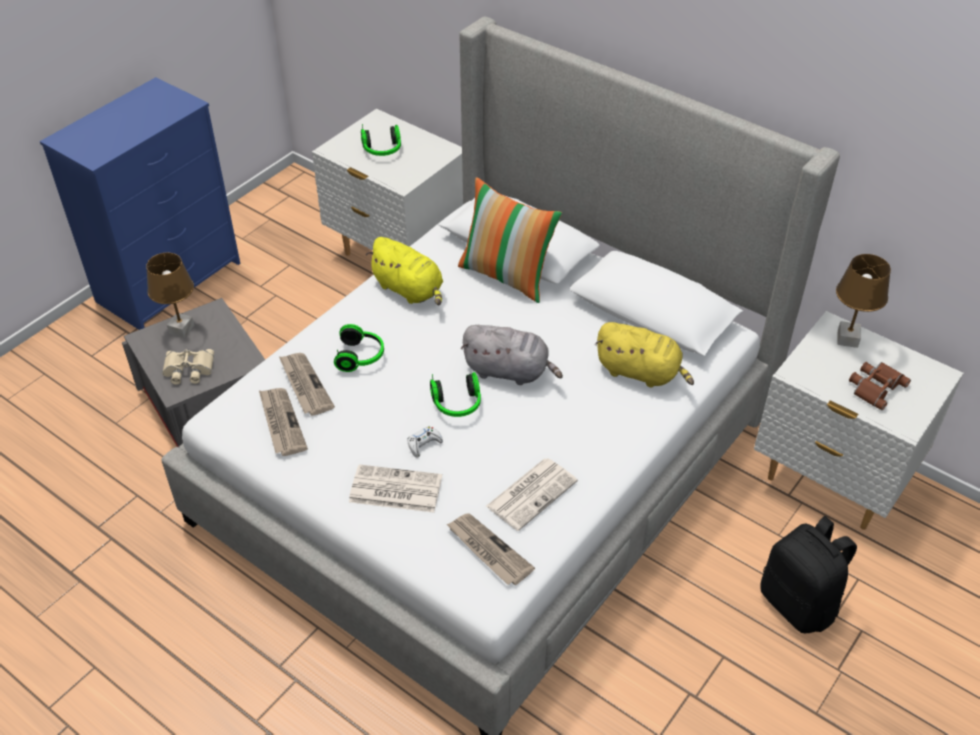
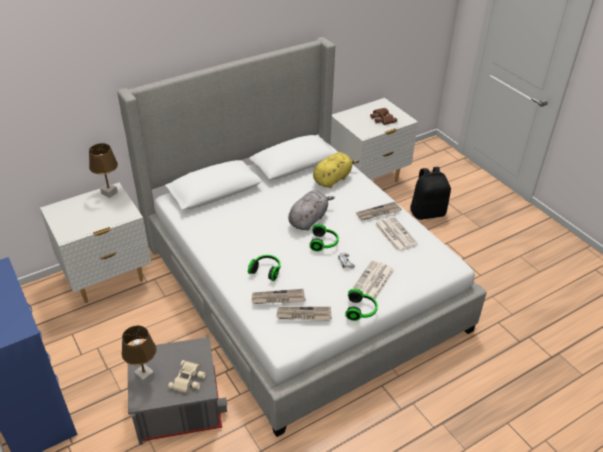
camera: 70 degrees left, 5 degrees down
(382, 151) = (89, 215): headphones -> headphones (361, 310)
(410, 290) = (221, 239): yellow plush toy -> none
(488, 550) = (425, 257): newspaper -> newspaper (378, 213)
(507, 276) = (235, 201): pillow -> none
(847, 338) = (350, 115): brown table lamp -> brown table lamp (109, 193)

